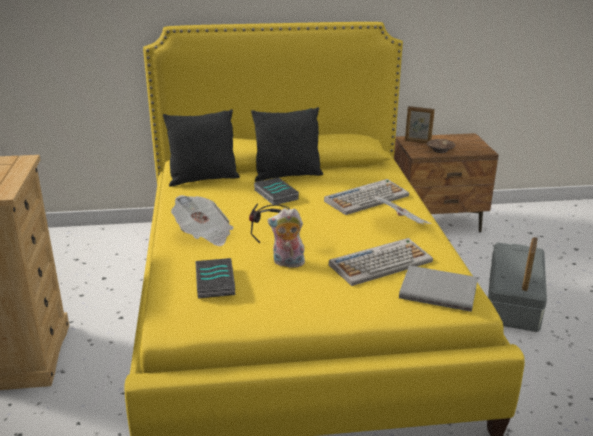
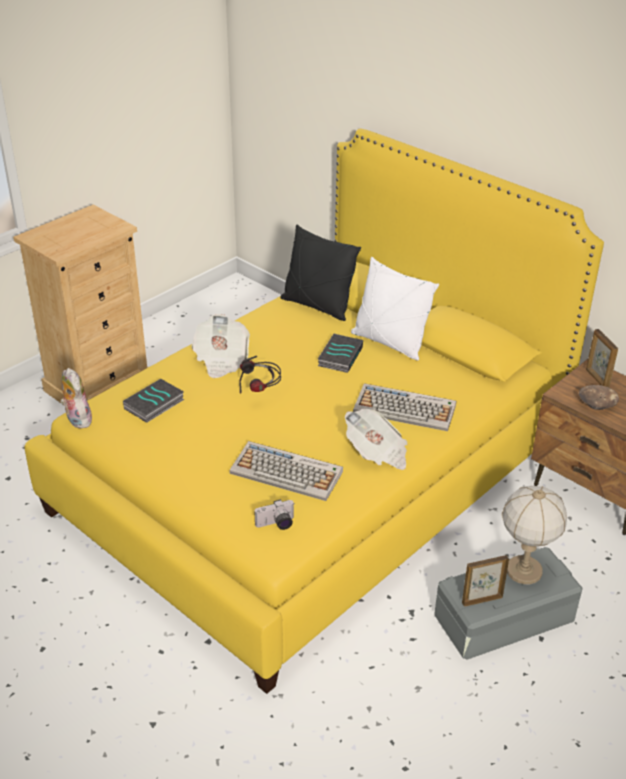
camera: 50 degrees right, 10 degrees up
(287, 175) = (389, 343): black pillow -> white pillow
(287, 263) = (227, 424): plush toy -> plush toy (77, 419)
(438, 290) = (276, 524): grey book -> camera
(513, 258) = (524, 571): none -> table lamp

